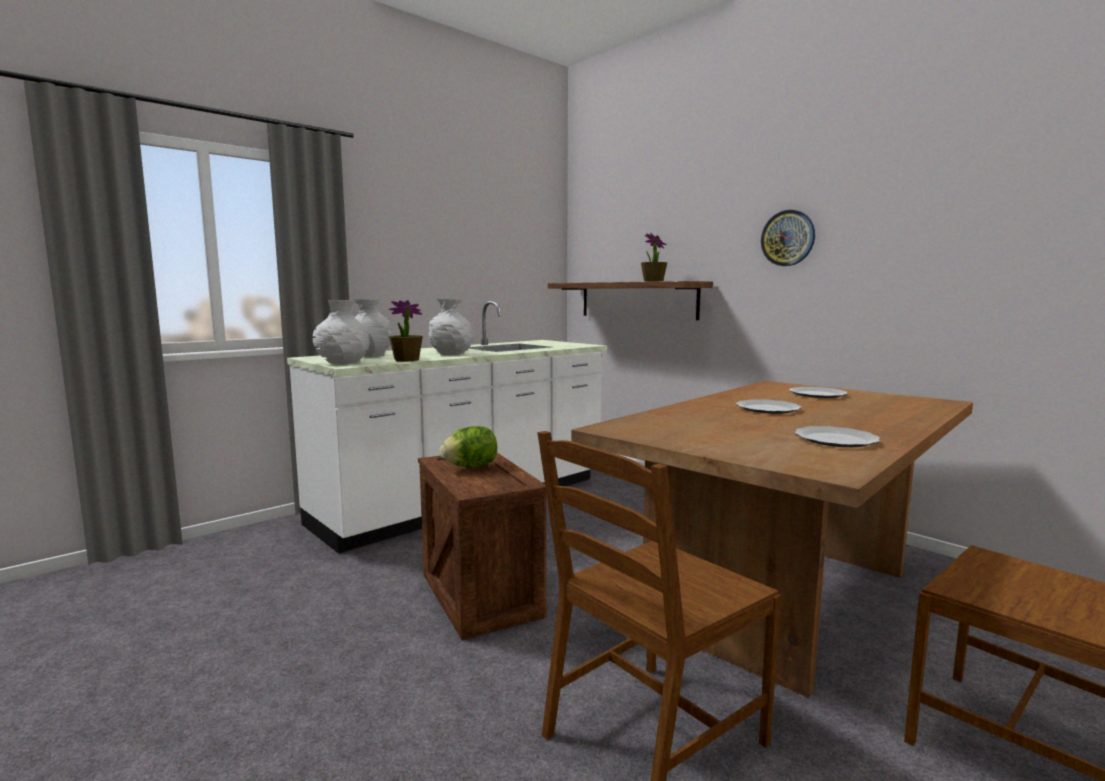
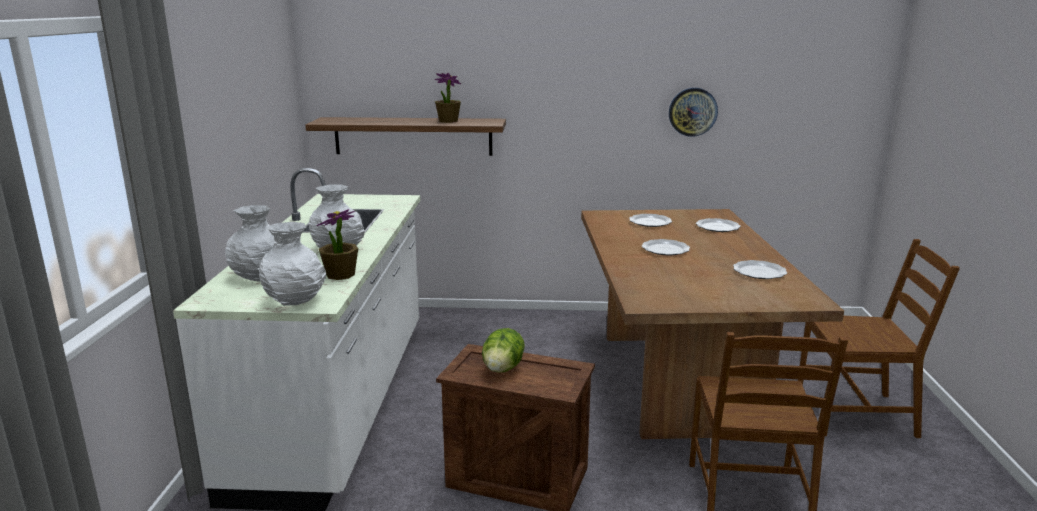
camera: 45 degrees left, 10 degrees up
(788, 238) = (580, 82): wall clock -> wall clock (692, 112)
(900, 408) = (718, 227): none -> plate

